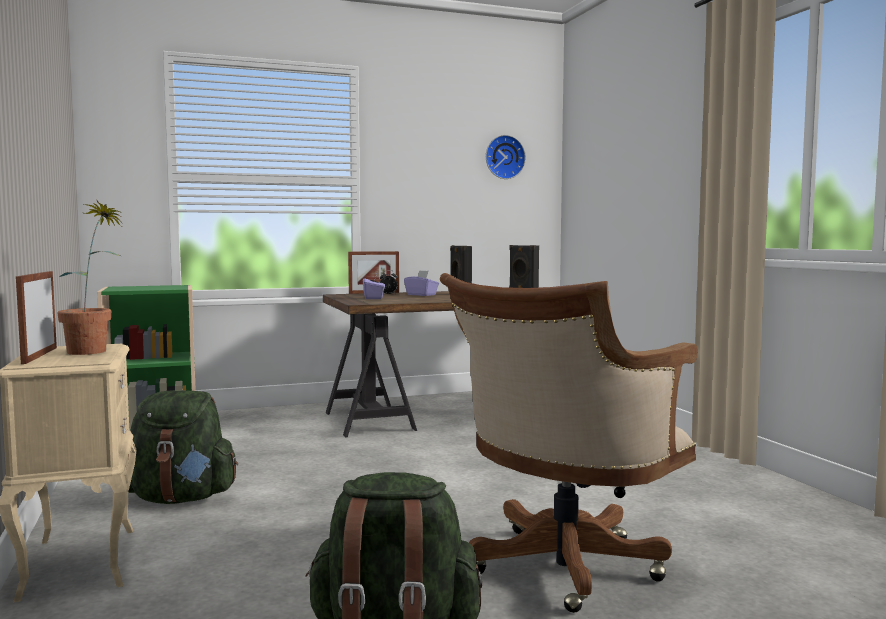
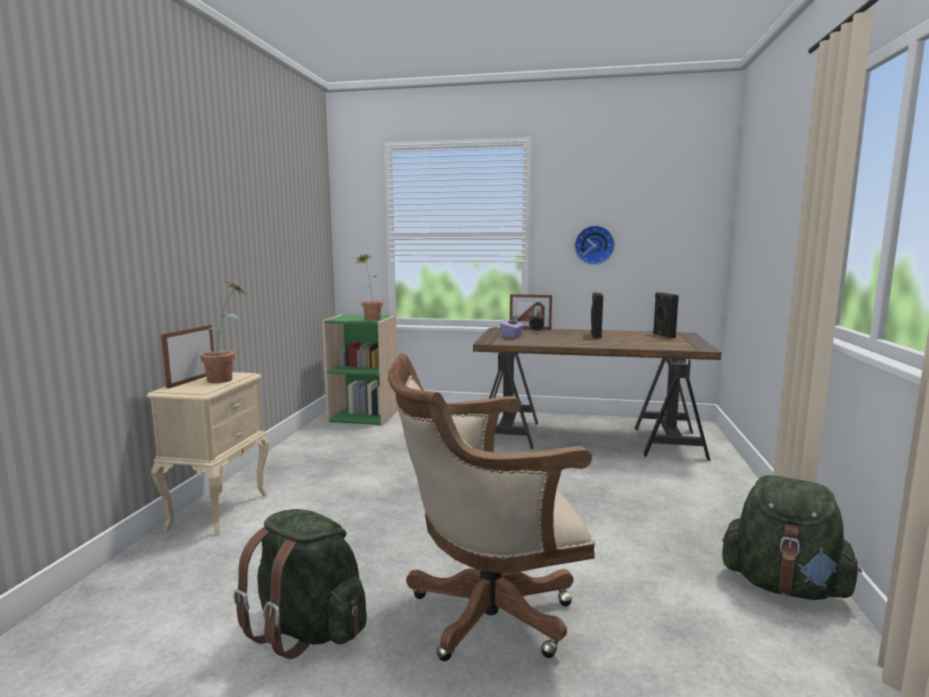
camera: 30 degrees right, 5 degrees up
(169, 288) = (370, 319): none -> potted plant
(181, 498) = (318, 476): green backpack -> green backpack (784, 586)
(421, 295) = (560, 334): purple tissue box -> none
(504, 157) = (667, 208): wall clock -> wall clock (594, 245)

